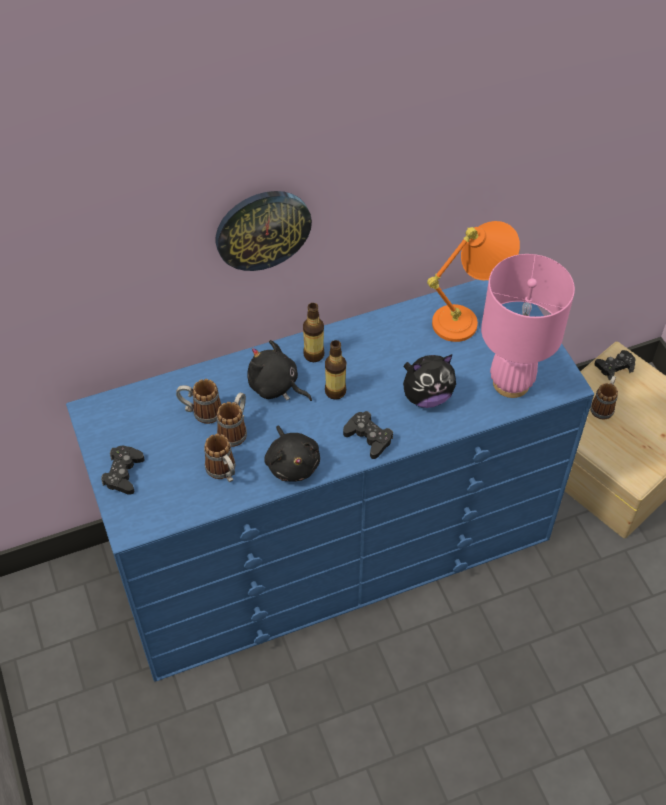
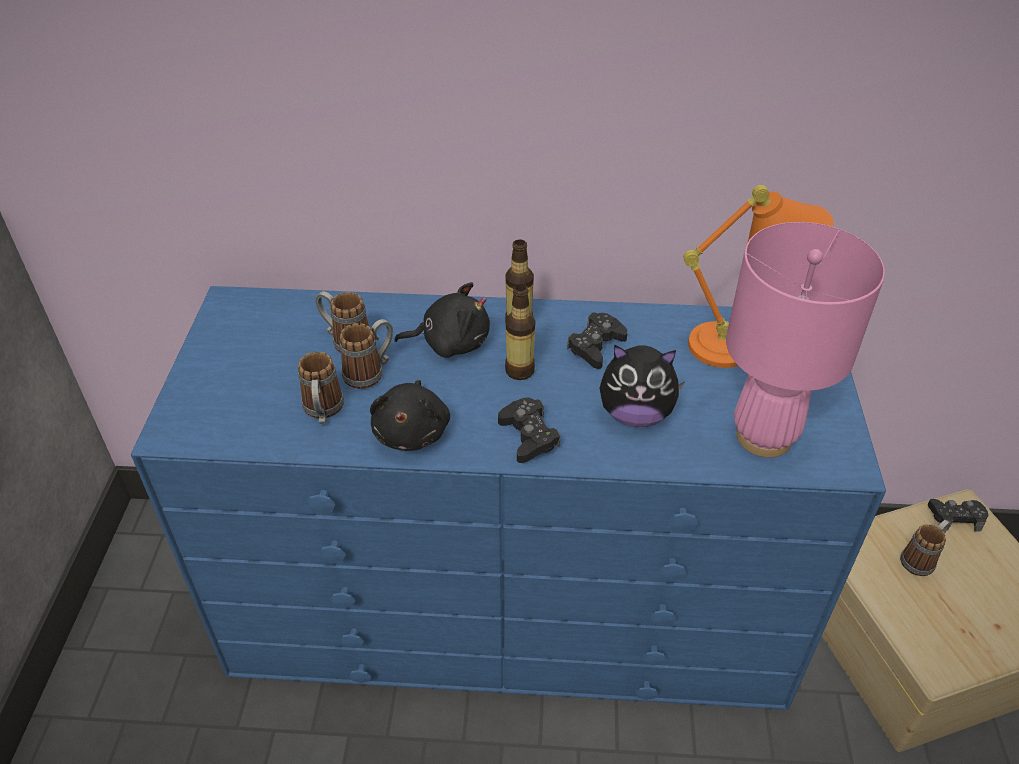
camera: 25 degrees right, 10 degrees down
(123, 473) = (211, 373): black game controller -> black game controller (596, 346)
(262, 229) = (477, 113): wall clock -> none
(276, 386) = (451, 342): black plush toy -> black plush toy turned 120 degrees clockwise

